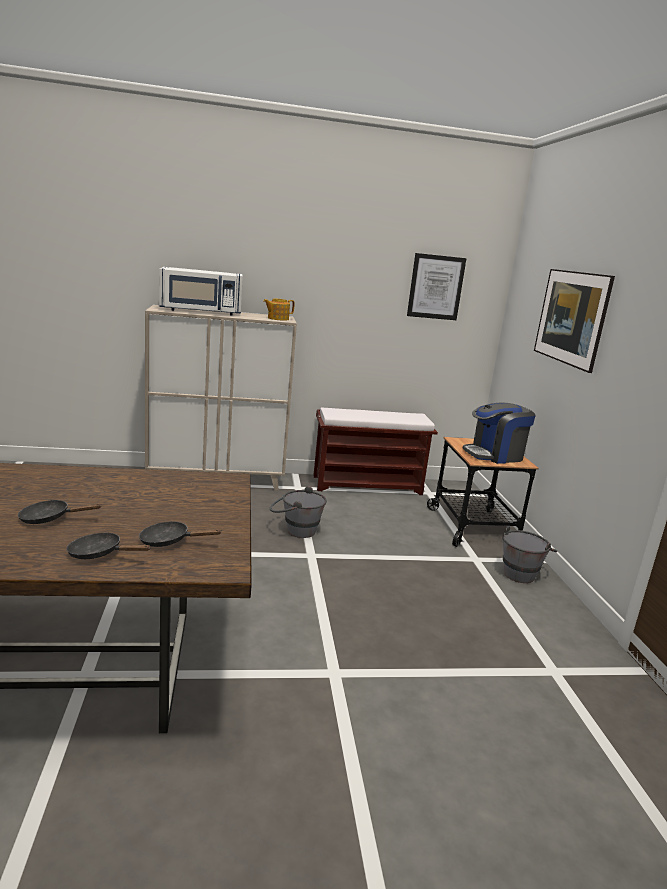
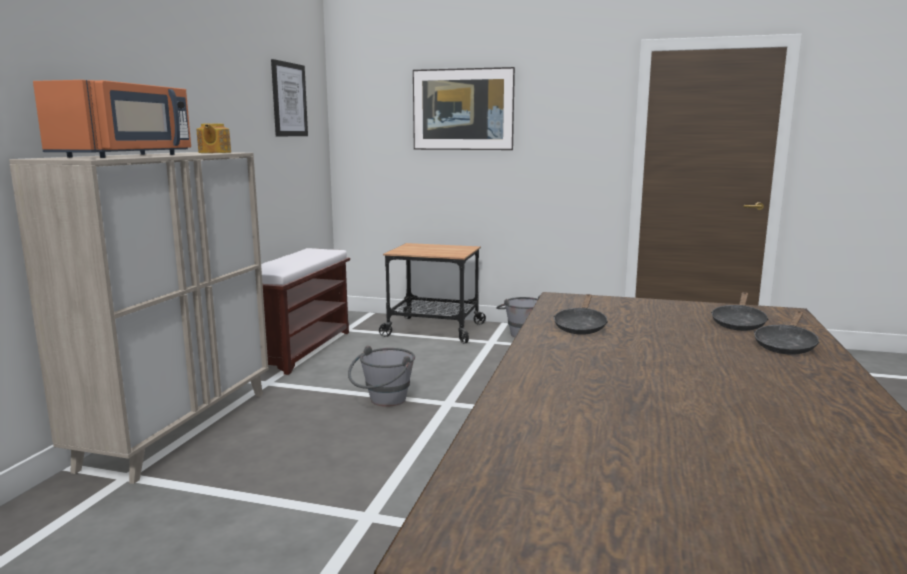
camera: 65 degrees left, 5 degrees down
(49, 518) = (703, 364): black frying pan -> black frying pan (580, 327)
(201, 312) = (127, 156): white microwave -> orange microwave
(494, 455) = (445, 250): coffee machine -> none

